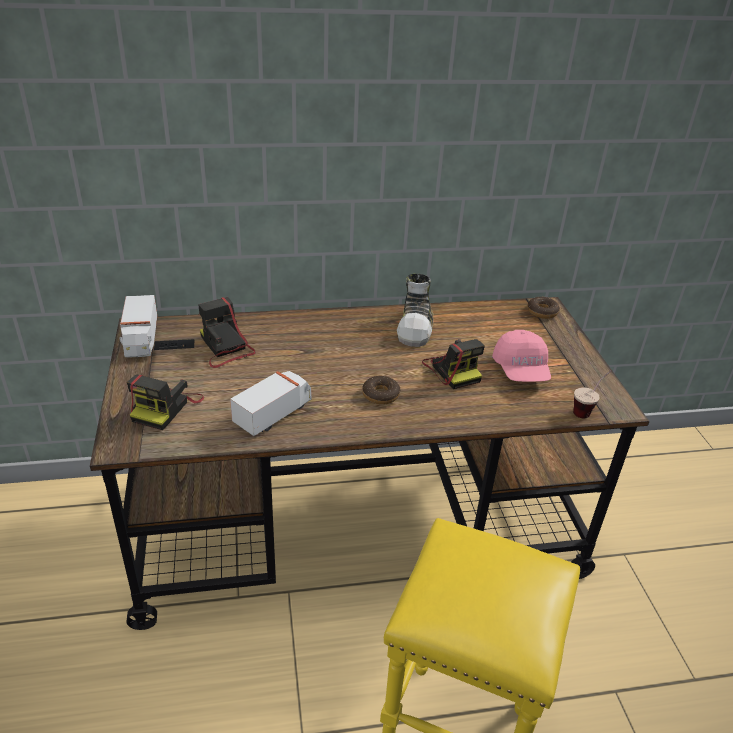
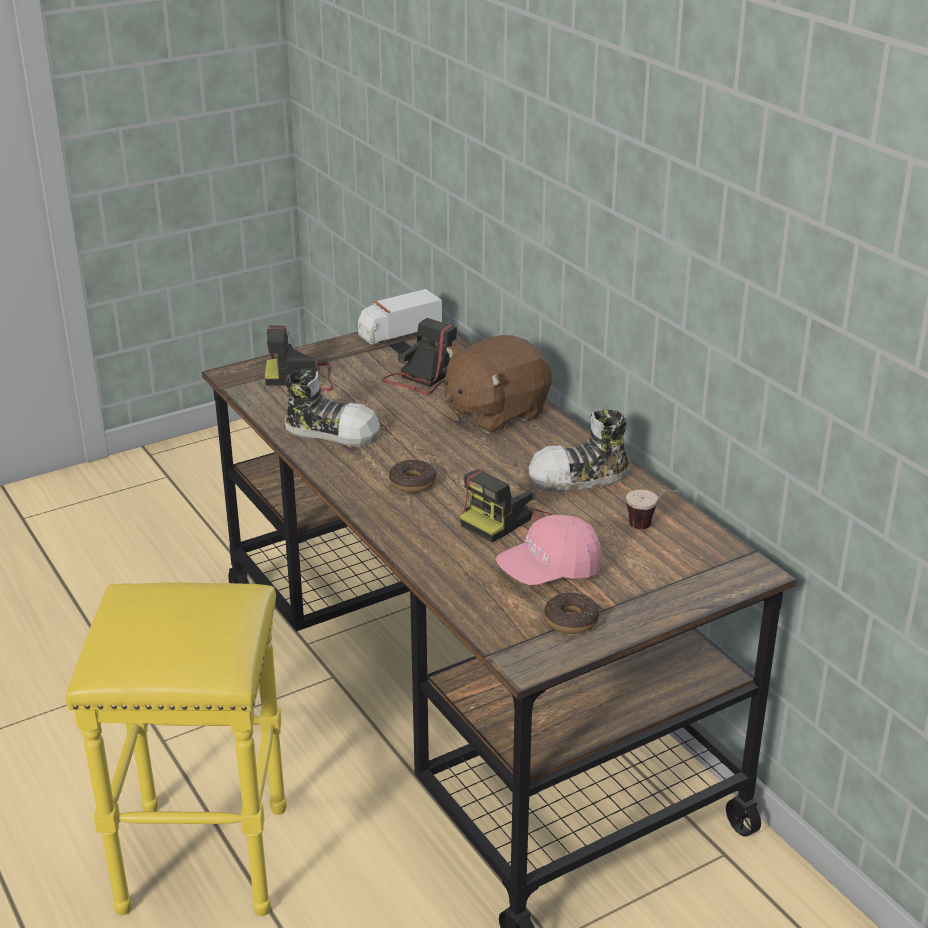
camera: 70 degrees right, 5 degrees down
(274, 413) = (332, 431): toy truck -> shoe
(306, 333) = (495, 413): none -> brown plush toy
(542, 312) = (728, 569): donut -> donut (571, 620)
(587, 410) = (500, 635): cup -> cup (651, 527)

